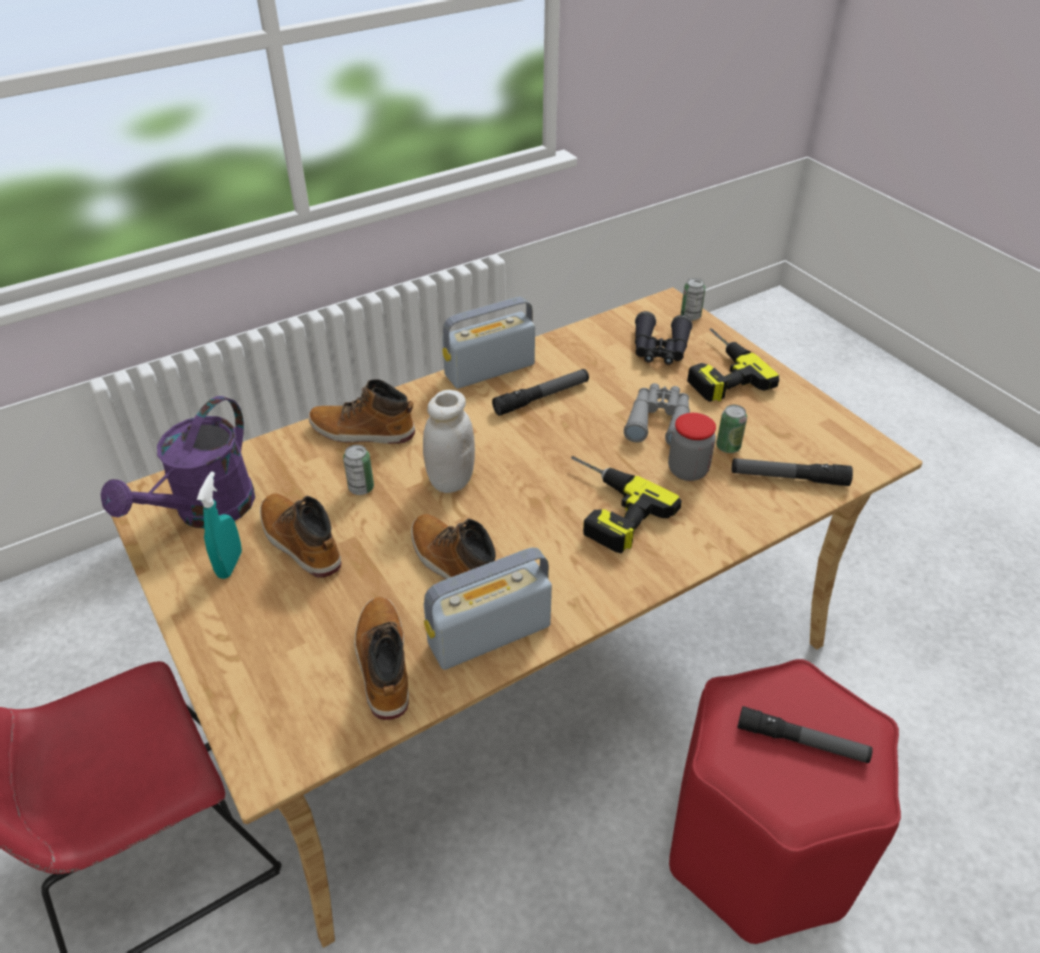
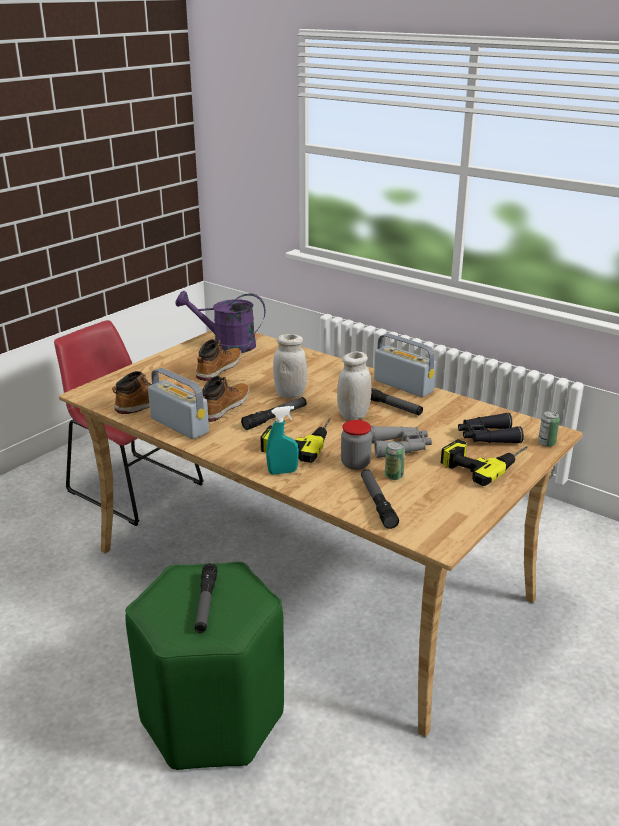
camera: 70 degrees right, 15 degrees down
(230, 564) = (195, 358): turquoise spray bottle -> turquoise spray bottle (282, 472)
(361, 488) = (267, 374): can -> none
(362, 432) = (313, 364): boot -> none
(520, 514) = (275, 418): none -> flashlight
(552, 436) = (353, 415): none -> white jar
(756, 852) = (211, 717): red stool -> green stool

